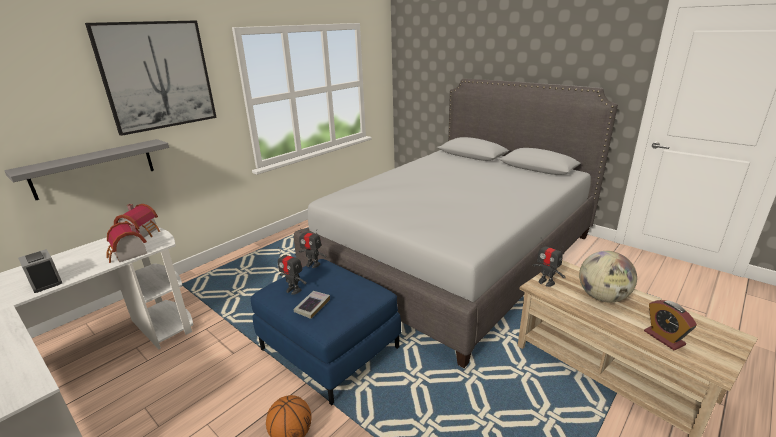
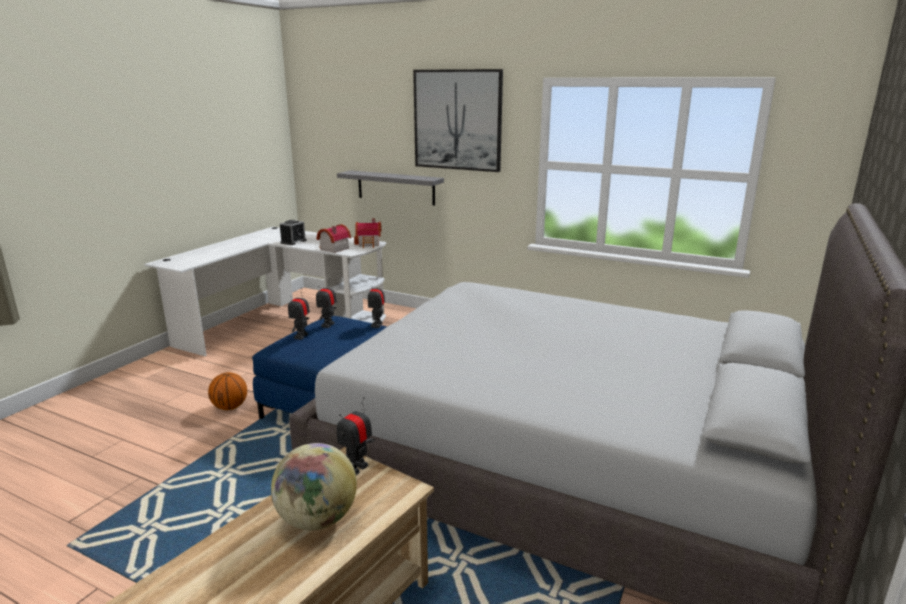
camera: 75 degrees right, 5 degrees down
(312, 306) = (301, 336): book -> toy robot
(664, 338) = (207, 568): alarm clock -> none

